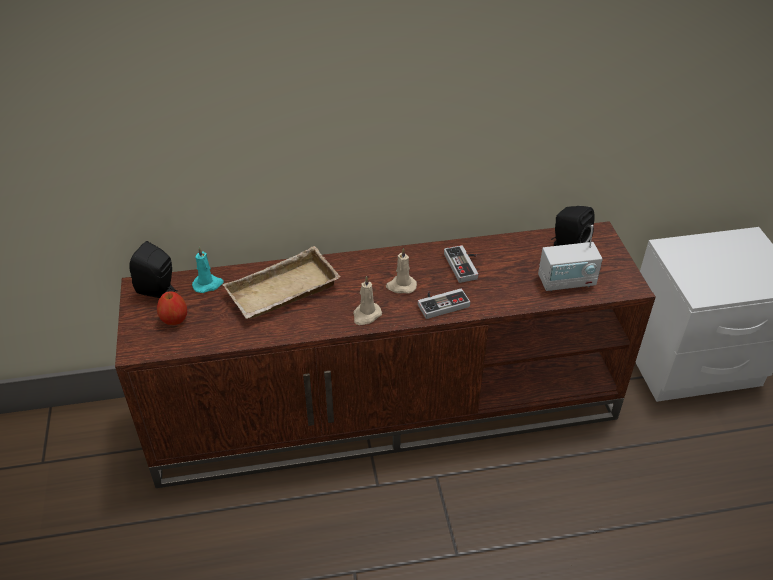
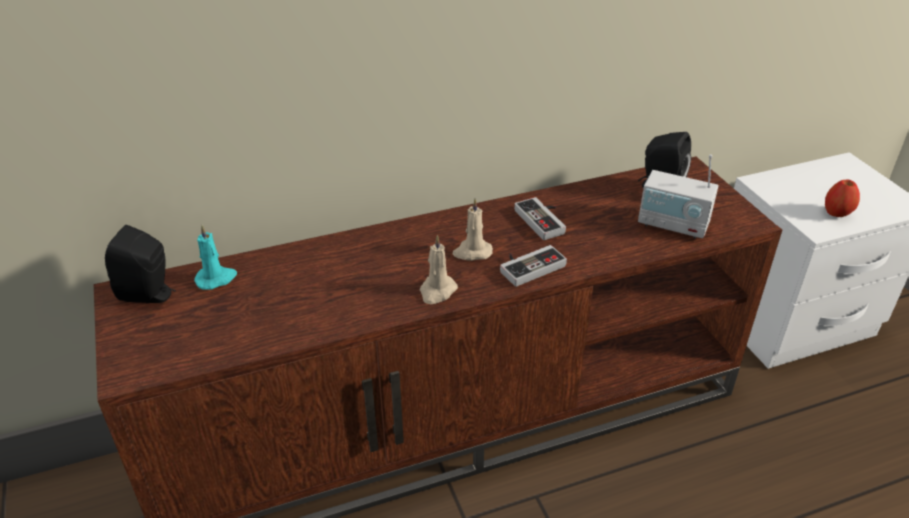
camera: 10 degrees left, 5 degrees down
(174, 320) = (176, 329): apple -> apple (836, 213)
(283, 293) = (320, 278): beige tray -> none
(566, 282) = (673, 225): radio -> radio turned 45 degrees clockwise

